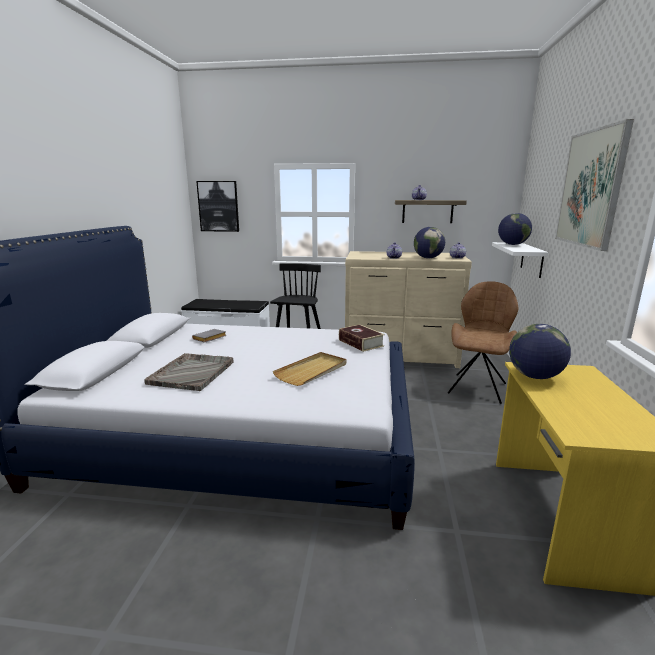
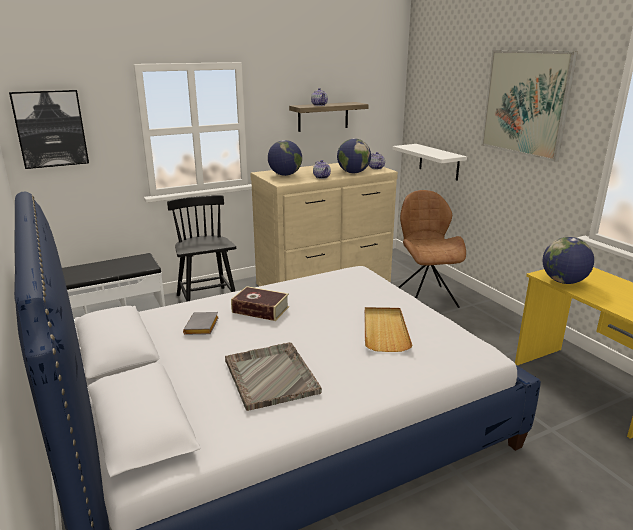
camera: 35 degrees left, 5 degrees up
(360, 343) = (368, 285): book -> book (260, 310)
(512, 244) = (418, 148): globe -> globe (285, 175)

